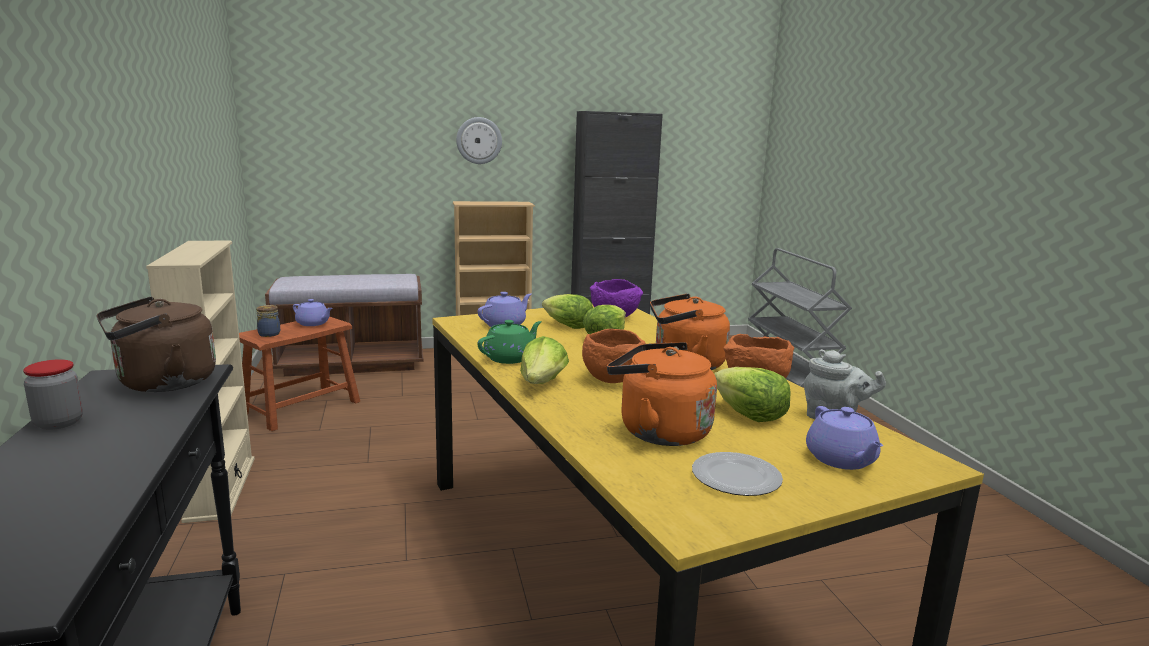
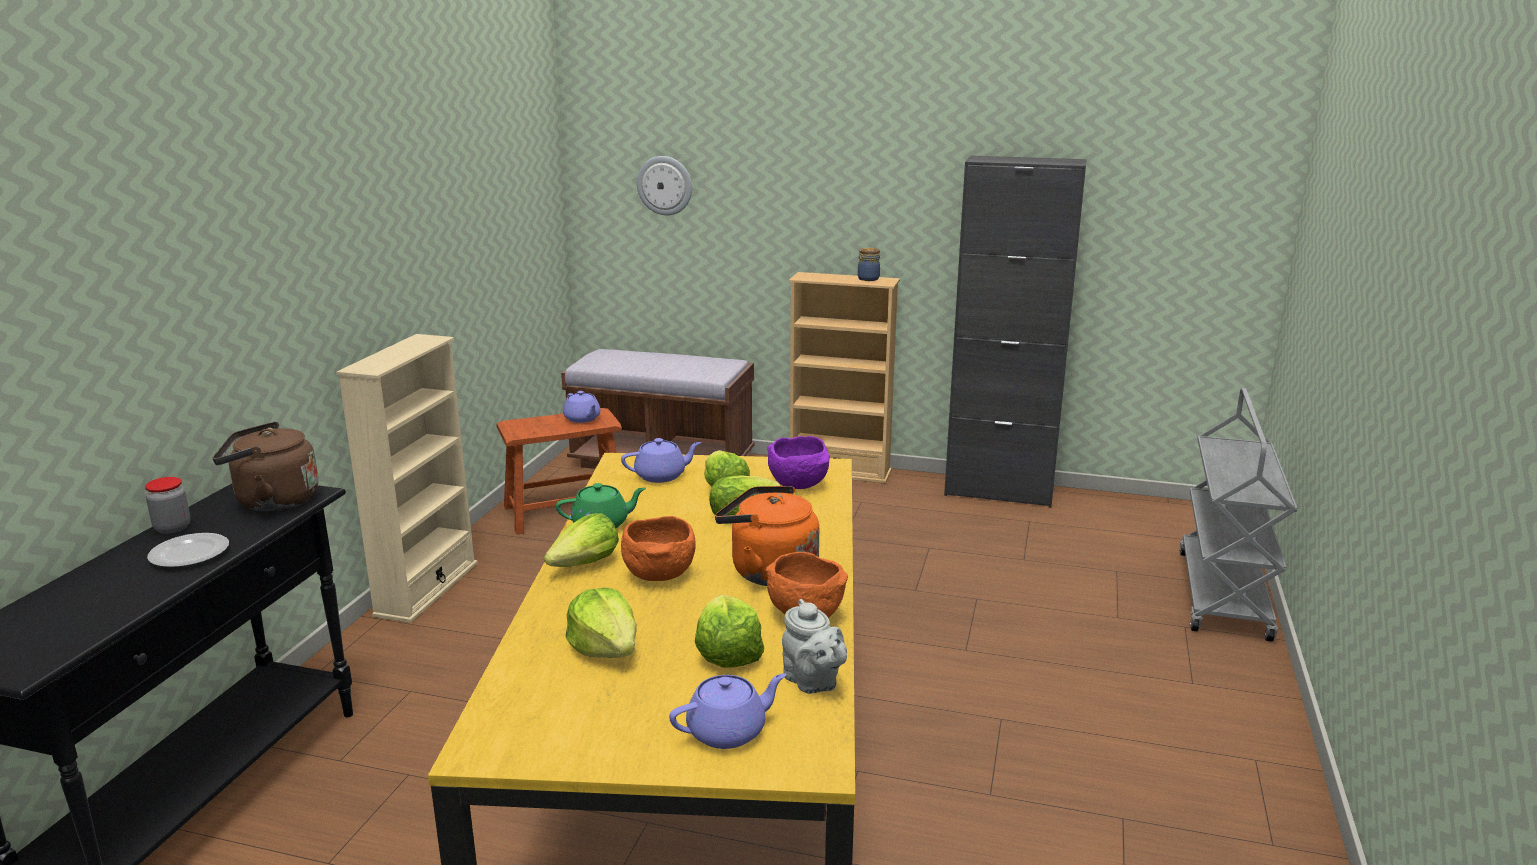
camera: 30 degrees right, 5 degrees up
(269, 334) = (528, 427): jar -> jar (868, 278)
(479, 140) = (835, 193): wall clock -> wall clock (665, 185)
(658, 431) = (606, 649): orange kettle -> lettuce
(737, 478) = (593, 720): plate -> plate (190, 554)
(841, 460) = (728, 731): purple teapot -> purple teapot turned 135 degrees counterclockwise

